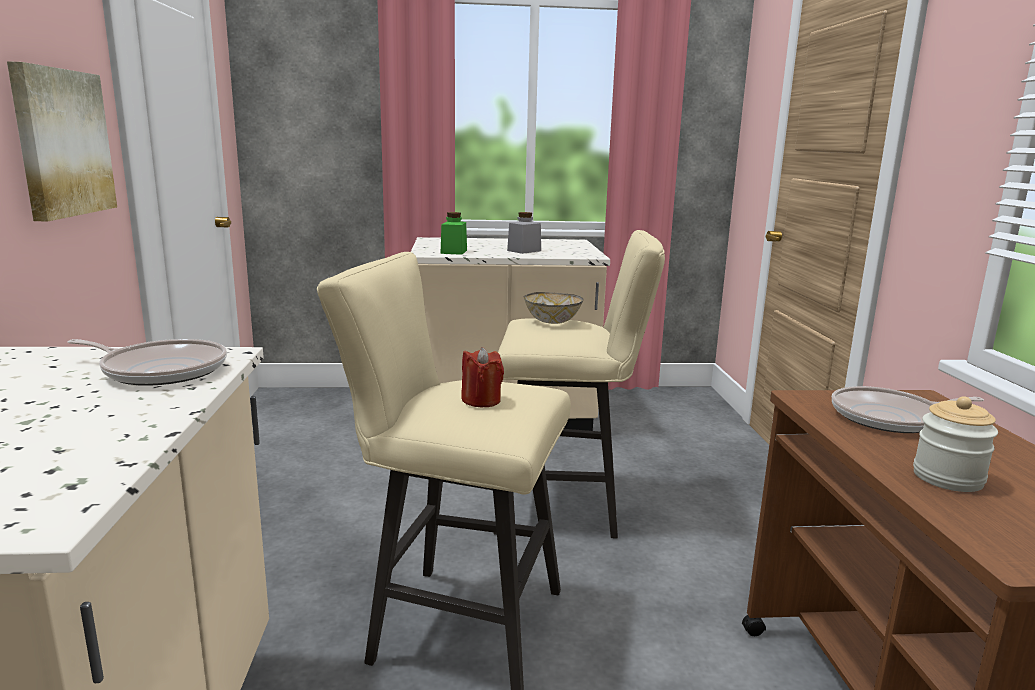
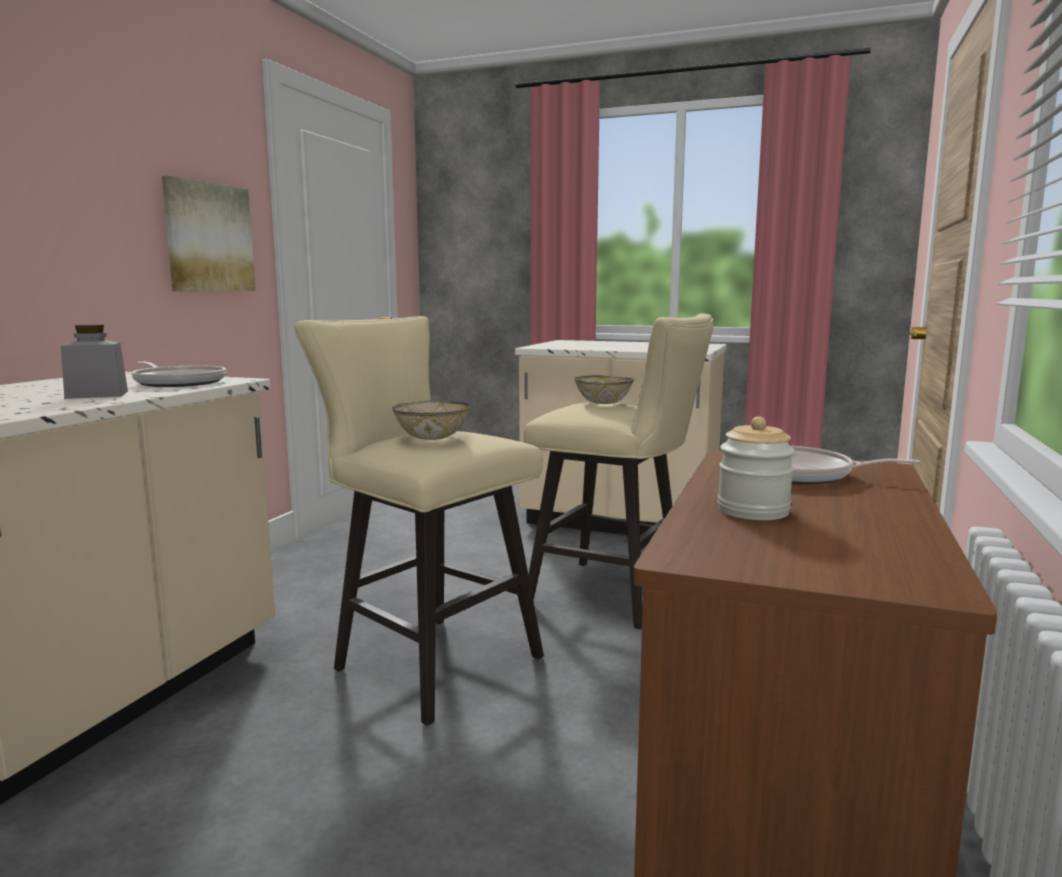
camera: 25 degrees right, 5 degrees down
(454, 252) = (563, 346): green jar -> none
(481, 400) = (431, 438): red candle -> bowl
(524, 251) = (634, 347): grey jar -> grey jar (97, 395)

